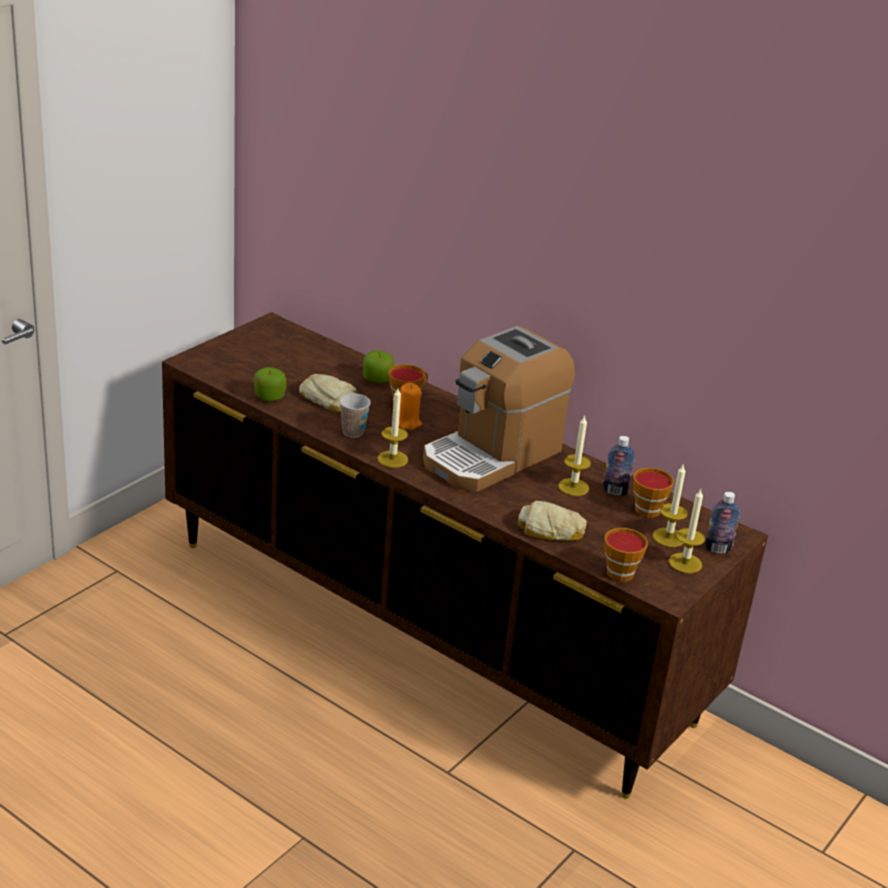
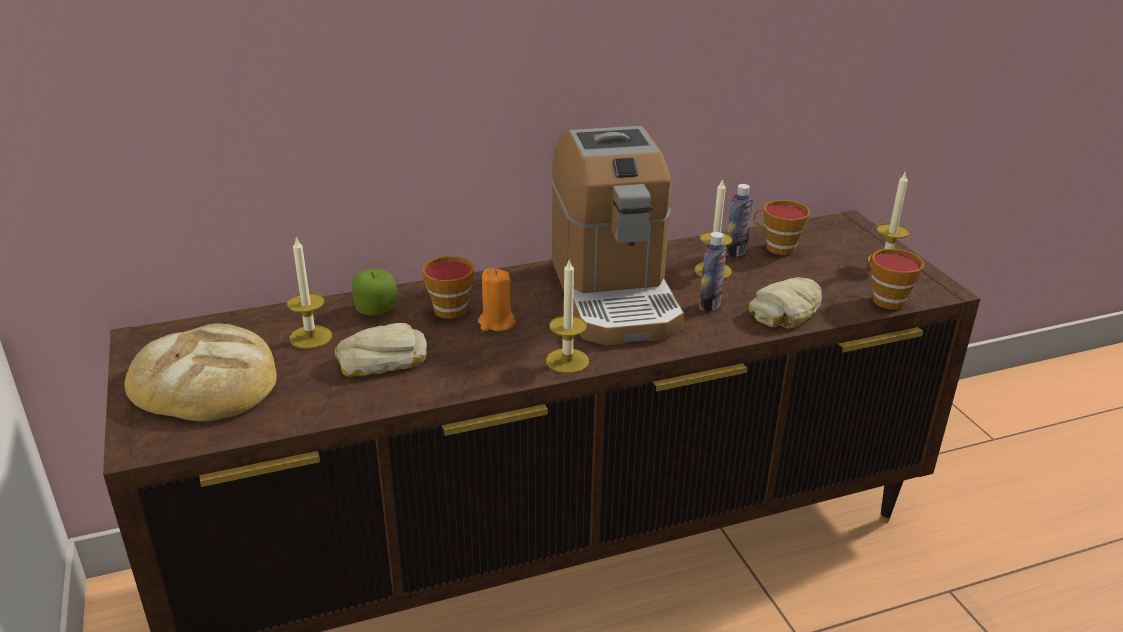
camera: 55 degrees left, 0 degrees up
(255, 356) = (205, 381): none -> bread
(269, 396) = (323, 405): apple -> none
(353, 432) = (479, 368): cup -> none
(668, 537) = (836, 255): candle -> candle (310, 337)
(717, 549) = (869, 239): bottle -> bottle (709, 305)

